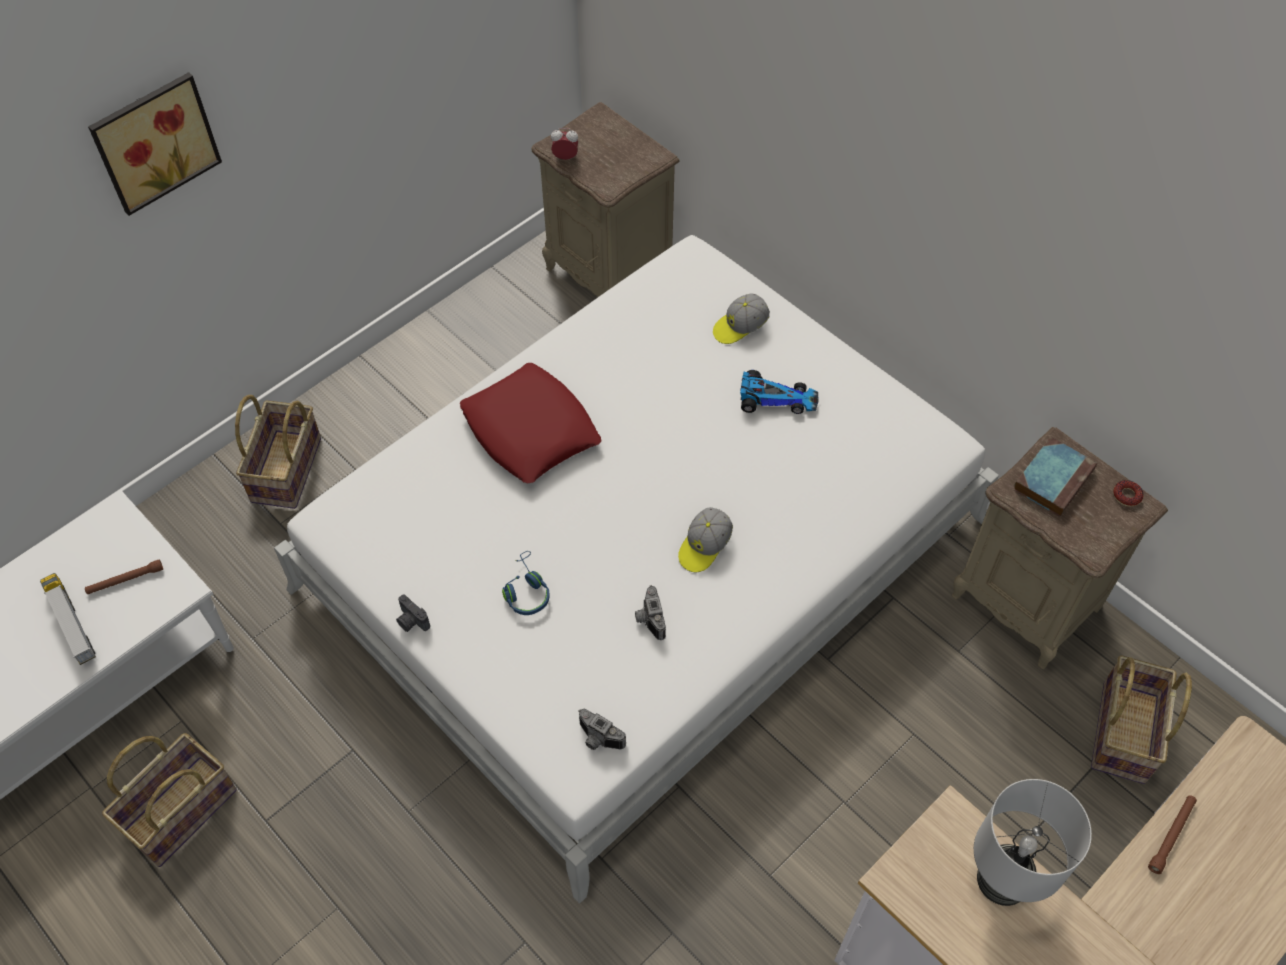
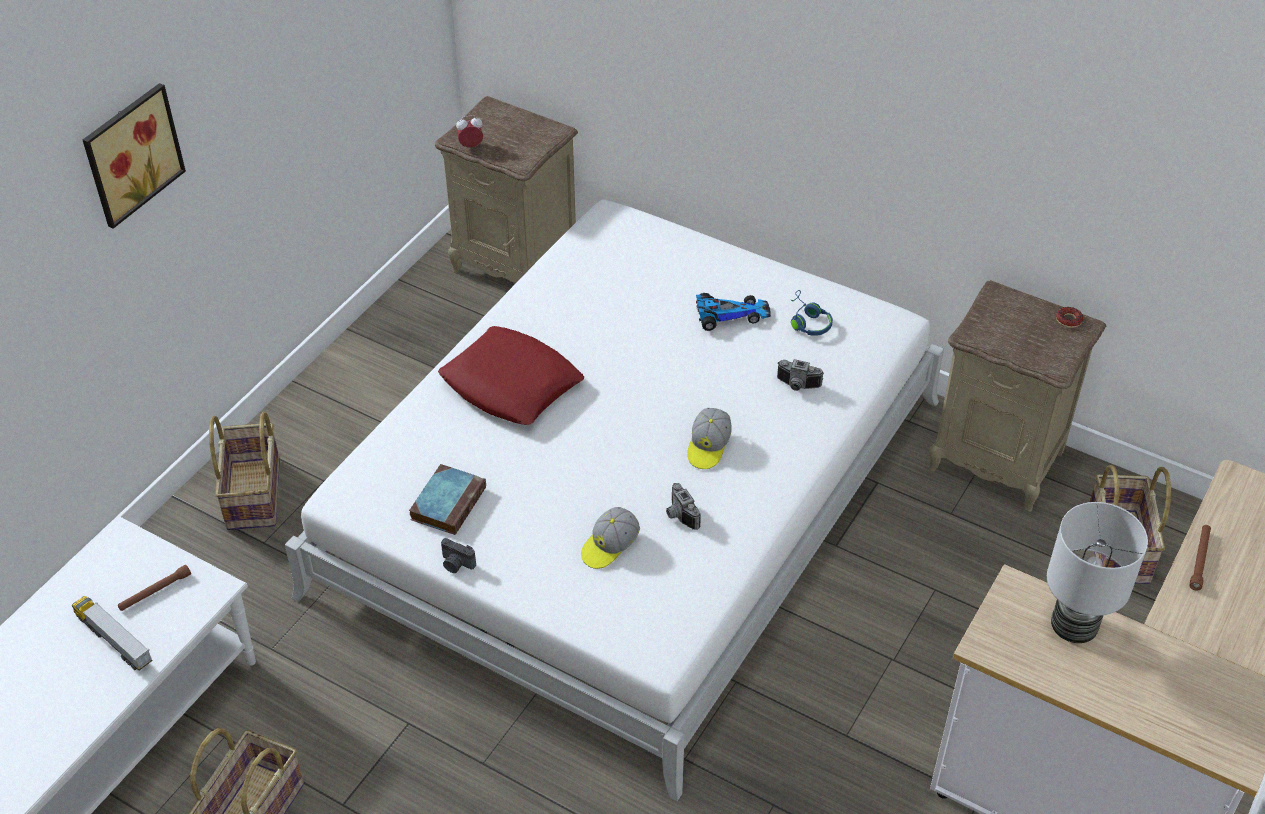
camera: 15 degrees left, 10 degrees down
(526, 590) = (556, 516): blue headphones -> blue headphones (807, 321)
(598, 740) = (669, 622): camera -> camera (797, 386)
(740, 327) = (675, 264): cap -> cap (609, 546)
(1053, 479) = (1002, 319): book -> book (448, 502)

